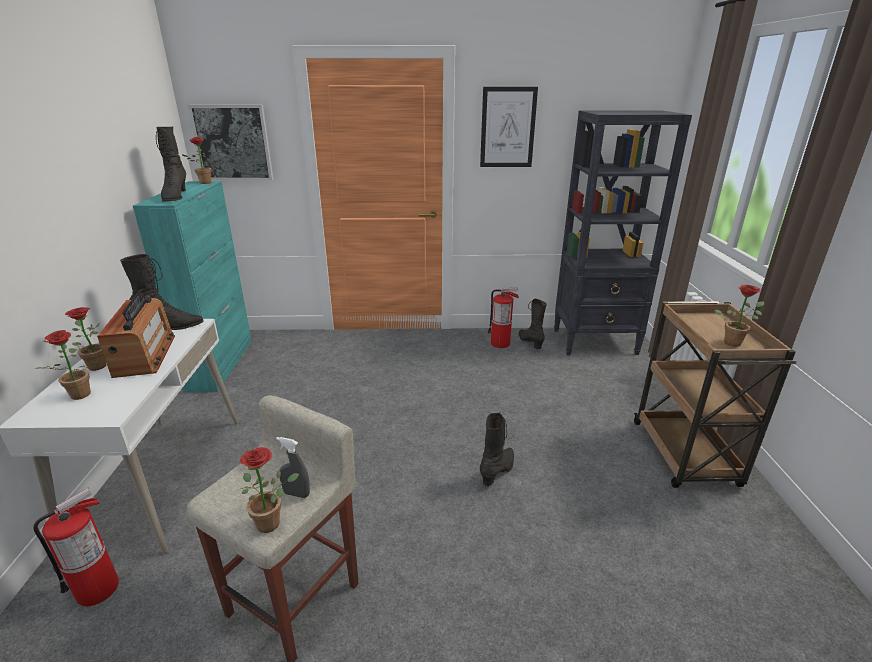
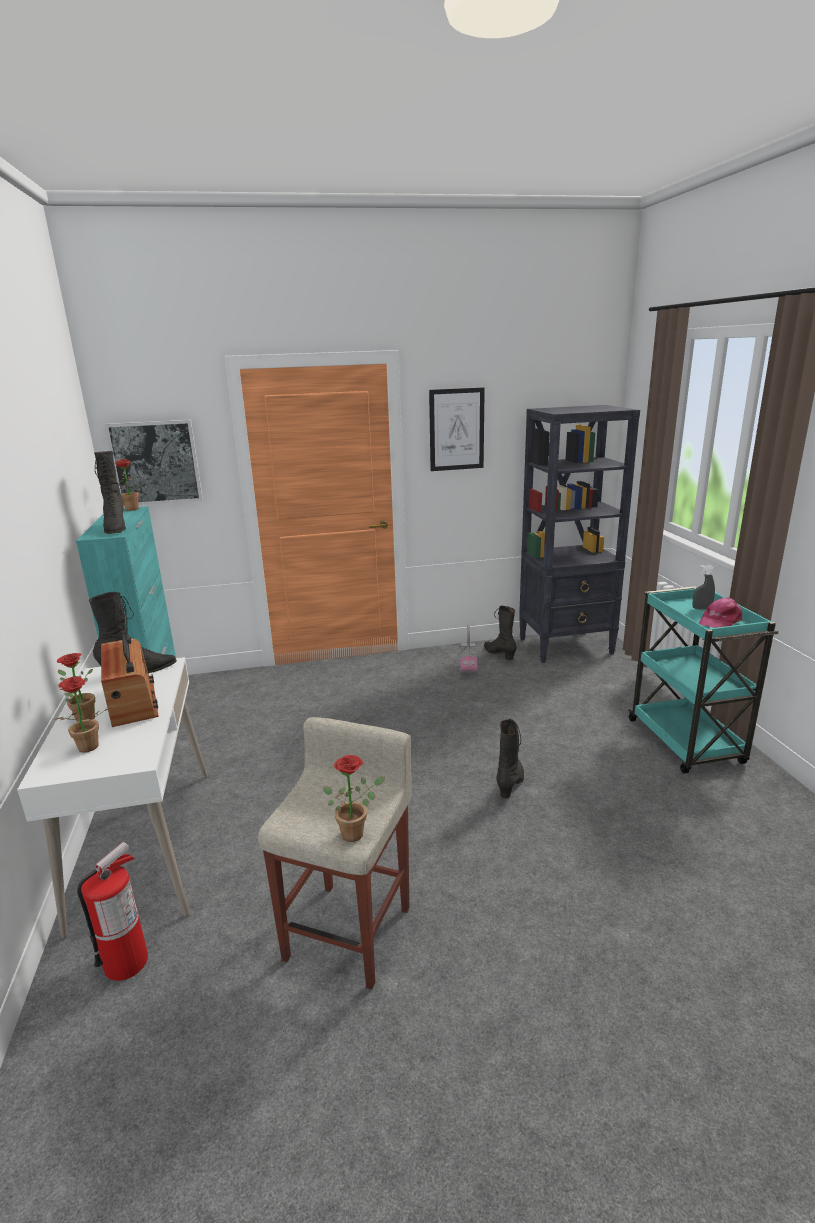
camera: 10 degrees left, 5 degrees down
(296, 494) = (366, 806): grey spray bottle -> grey spray bottle (701, 608)
(500, 343) = (468, 659): fire extinguisher -> vacuum cleaner
(685, 455) = (686, 743): brown cart -> turquoise cart
(734, 342) = (719, 621): potted plant -> pink cap

